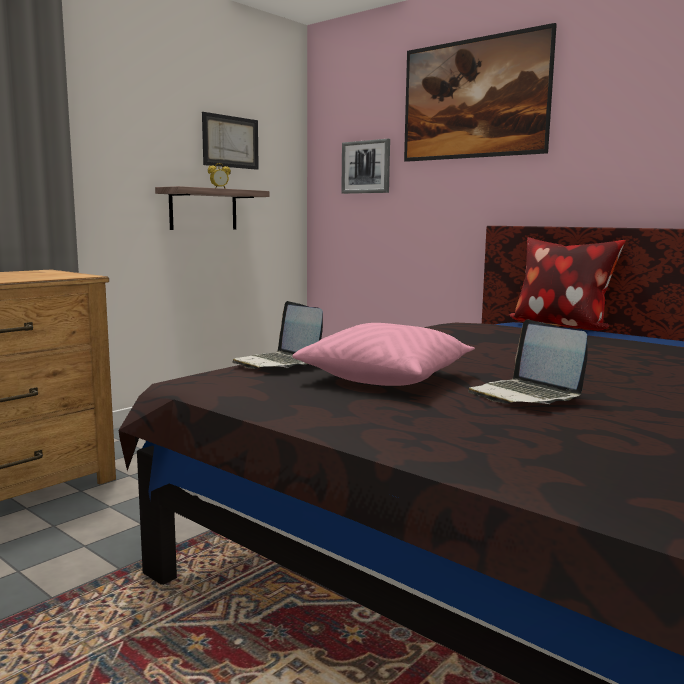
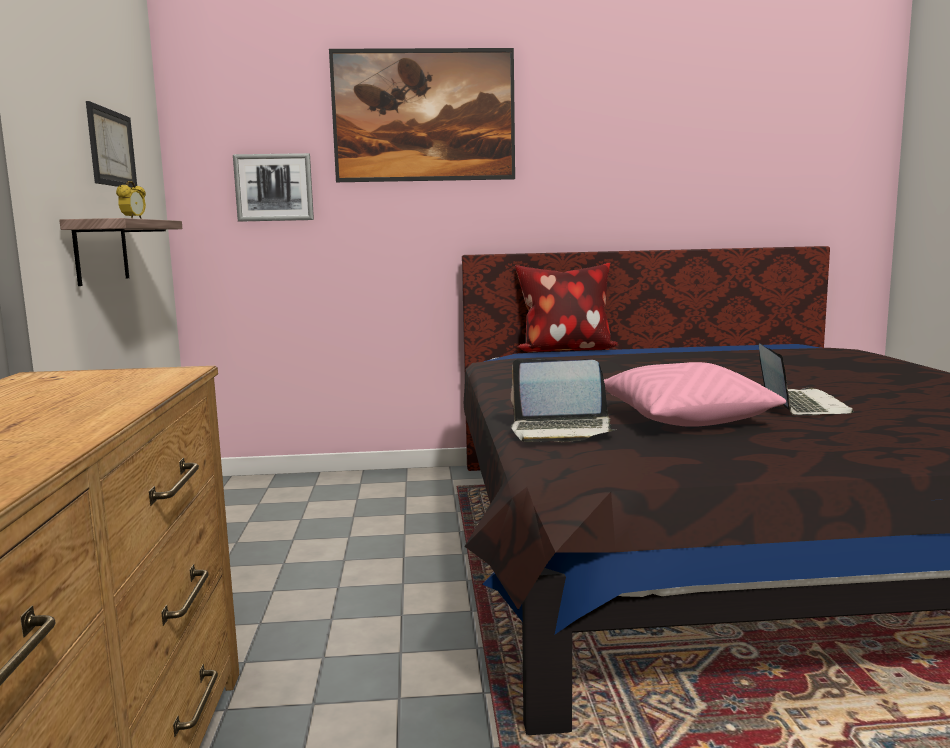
camera: 45 degrees left, 0 degrees up
(525, 395) = (800, 405): laptop -> laptop turned 105 degrees counterclockwise

